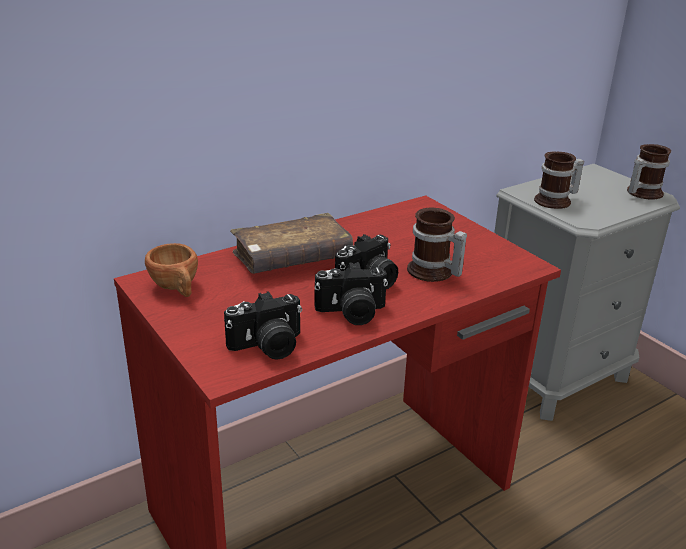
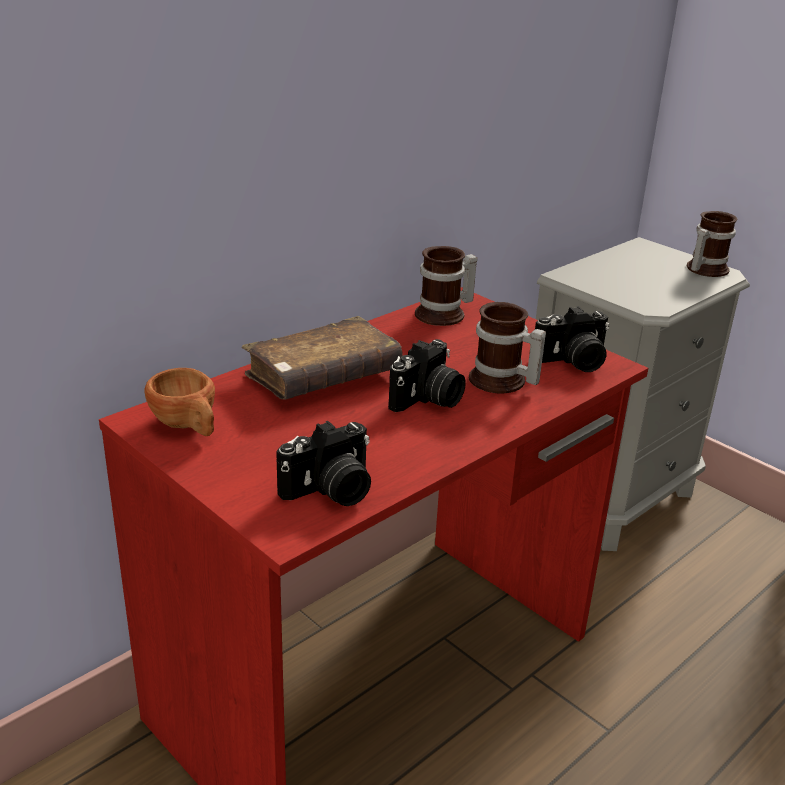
camera: 10 degrees left, 0 degrees up
(351, 313) = (420, 440): camera -> camera (573, 362)
(556, 201) = (611, 285): mug -> mug (445, 315)

